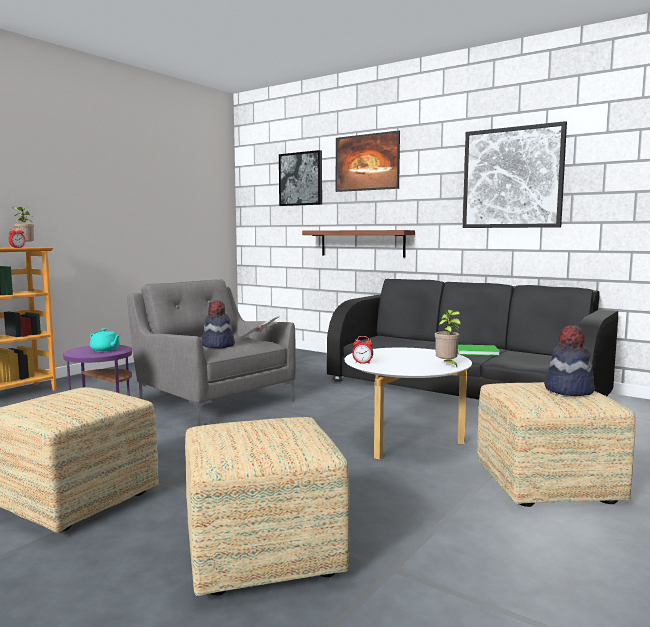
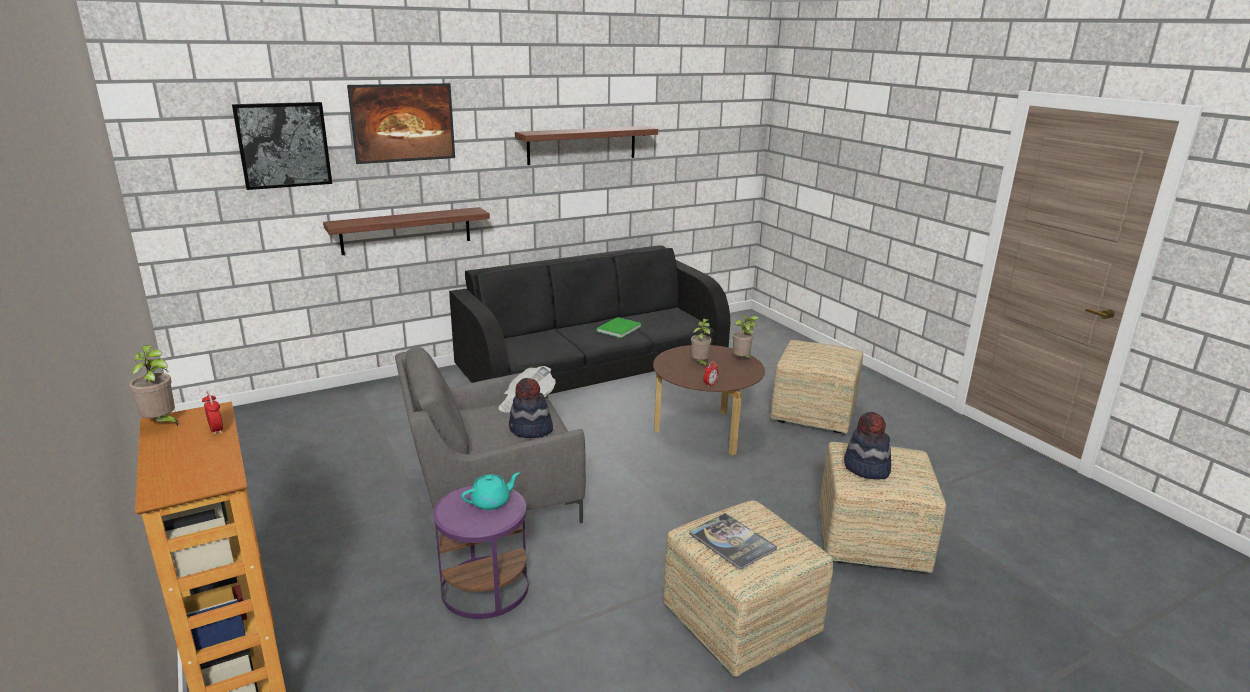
camera: 65 degrees left, 15 degrees up
(62, 396) = (732, 541): none -> book
(405, 357) = (700, 364): none -> potted plant
(405, 441) = (704, 432): white coffee table -> brown coffee table
(512, 178) = (582, 145): picture -> shelf
(568, 390) = (822, 349): hat -> hat (866, 468)

